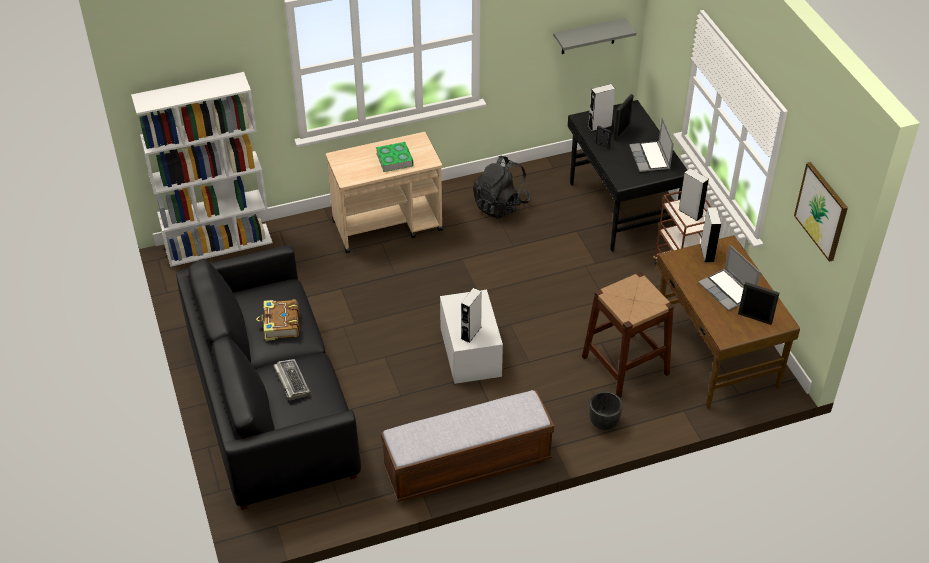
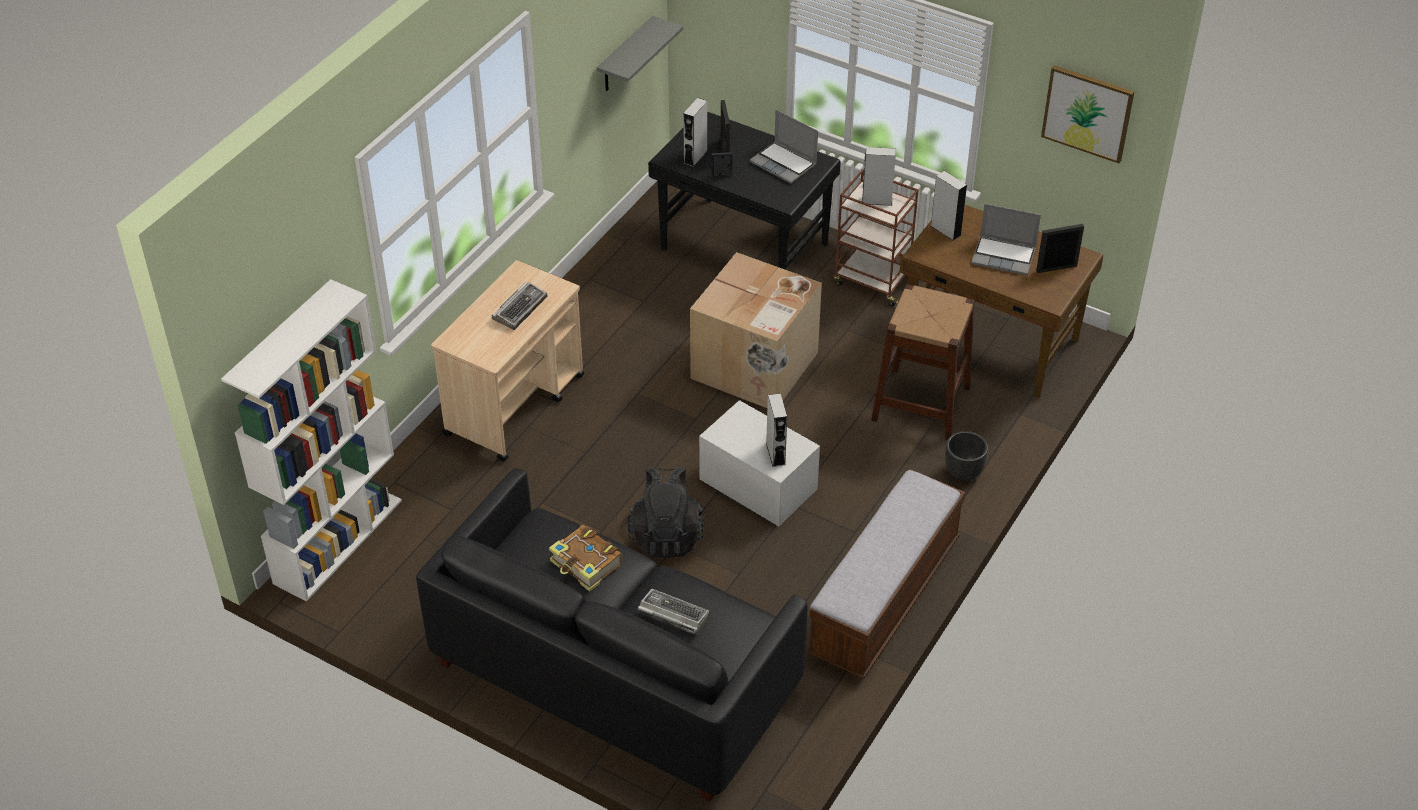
camera: 40 degrees left, 0 degrees up
(394, 159) = (520, 308): book -> keyboard
(500, 205) = (614, 312): black backpack -> black backpack (666, 535)
(547, 283) = (755, 367): none -> cardboard box

